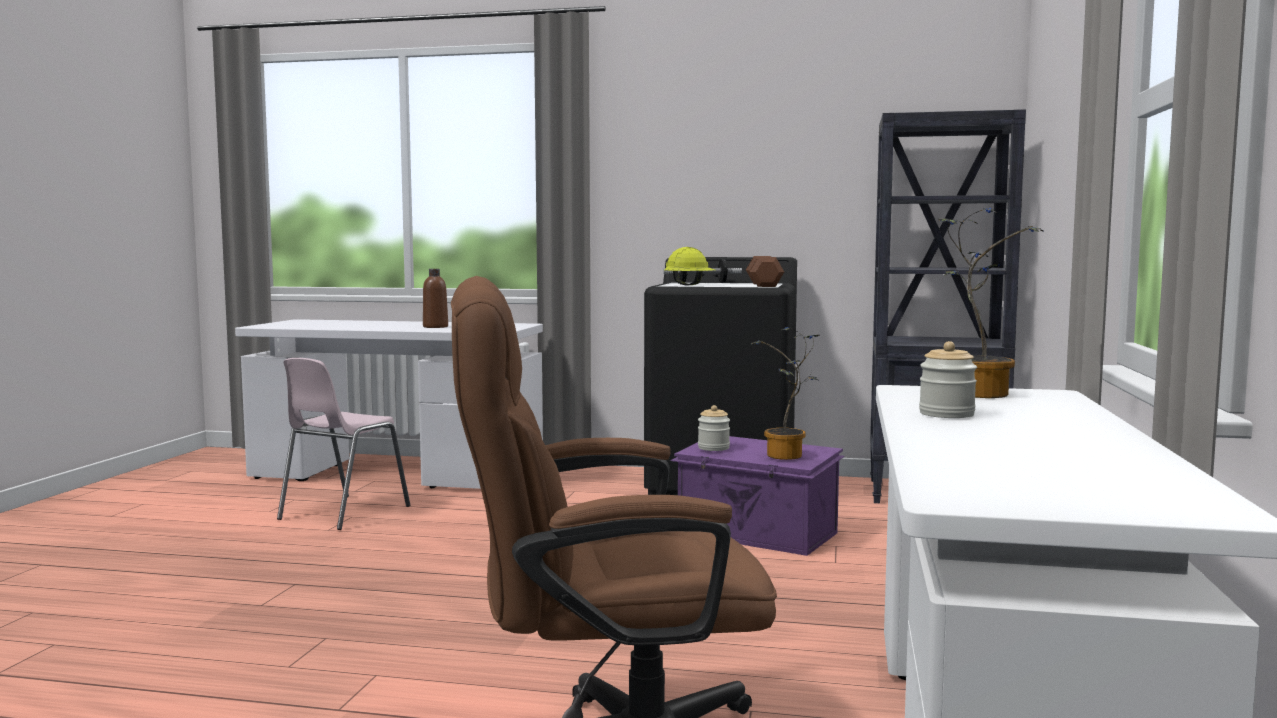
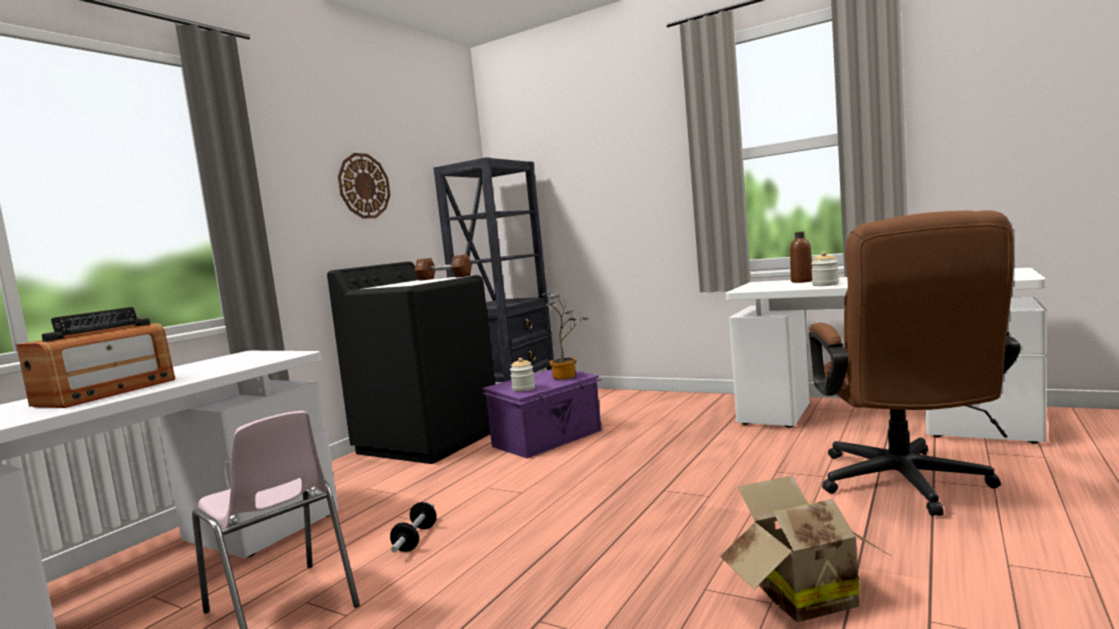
camera: 70 degrees left, 0 degrees up
(297, 679) = (800, 595): none -> cardboard box
(376, 326) = (107, 392): none -> radio
(435, 327) = (193, 372): brown bottle -> brown bottle (802, 281)
(689, 285) = (414, 283): yellow hard hat -> none
(702, 283) = (386, 285): dumbbell -> dumbbell (416, 539)
(752, 156) = (364, 186): none -> wall clock
(978, 393) = (760, 285): potted plant -> none

